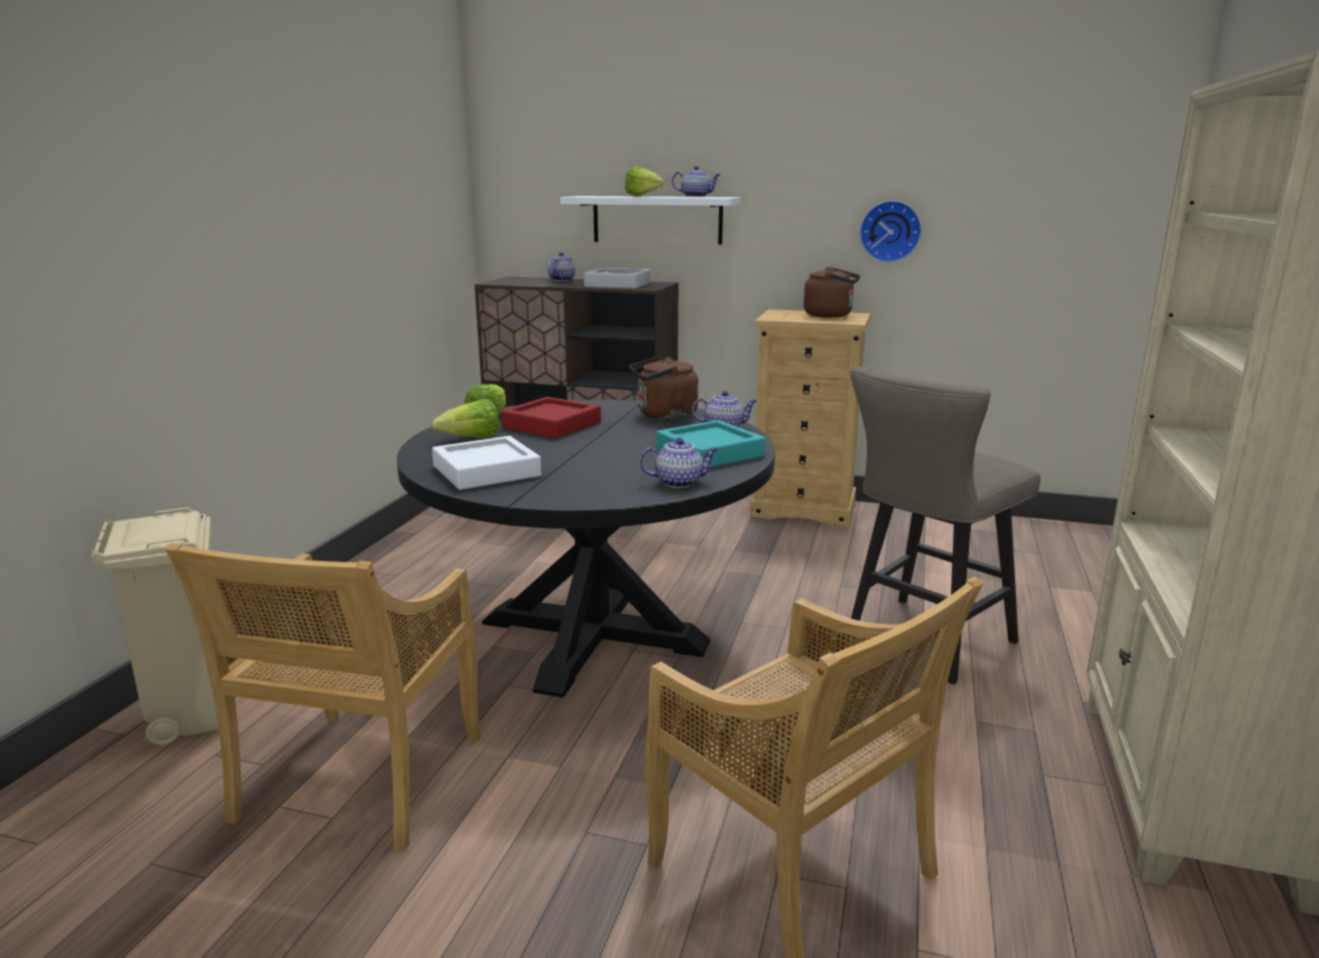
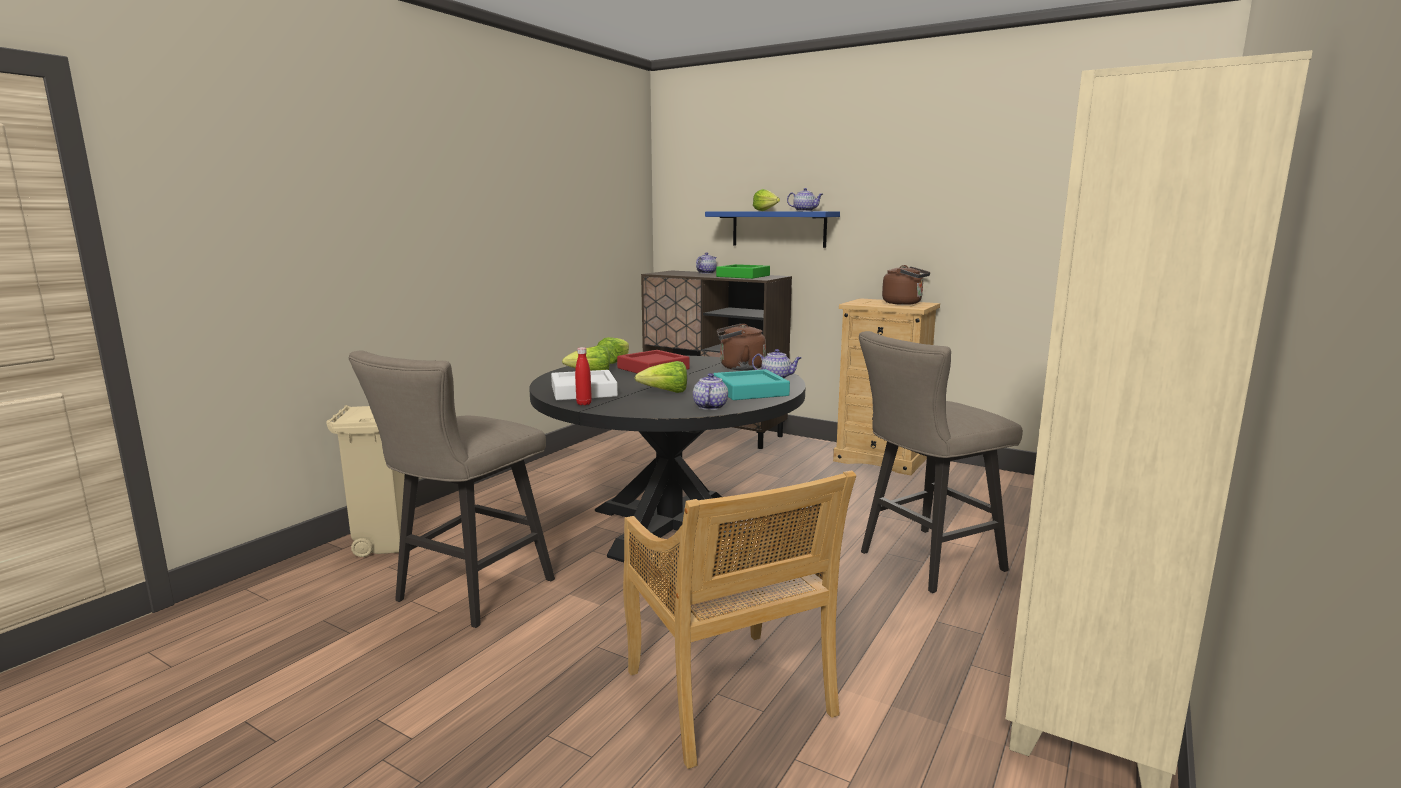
camera: 15 degrees right, 5 degrees down
(360, 781) = (467, 594): beige chair -> beige stool
(504, 492) = (584, 403): none -> red bottle
(602, 463) = (666, 392): none -> lettuce
(618, 284) = (743, 276): grey tray -> green tray
(657, 219) = (778, 229): white shelf -> blue shelf
(679, 482) = (710, 406): teapot -> teapot turned 90 degrees counterclockwise
(890, 231) = (957, 237): wall clock -> none

